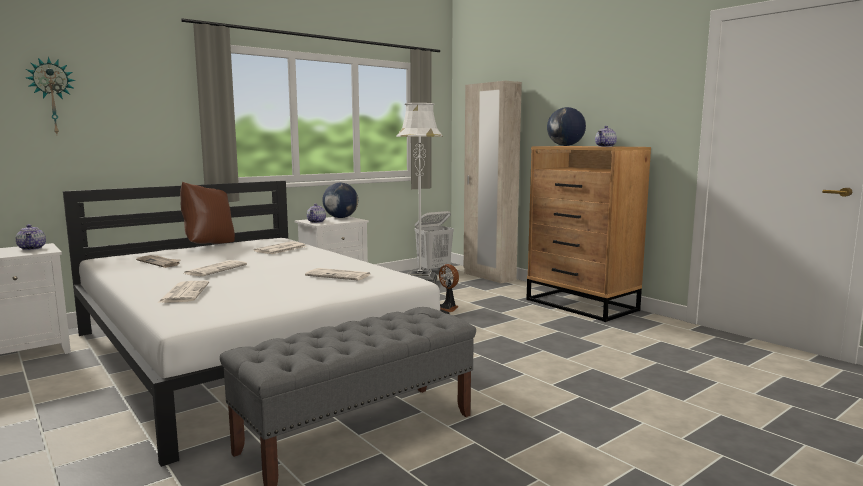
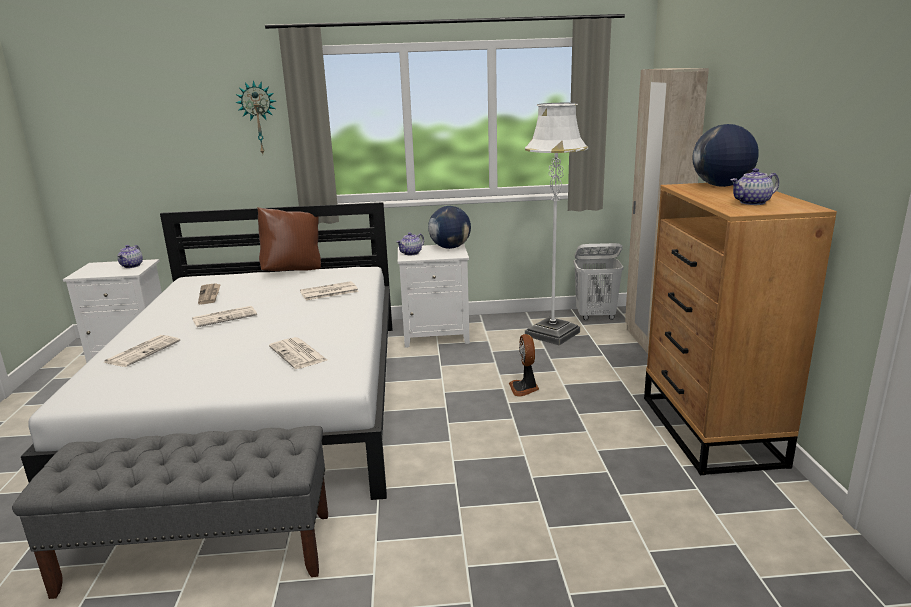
camera: 35 degrees right, 10 degrees up
(52, 96) = (158, 119): wall clock -> wall clock (258, 118)

